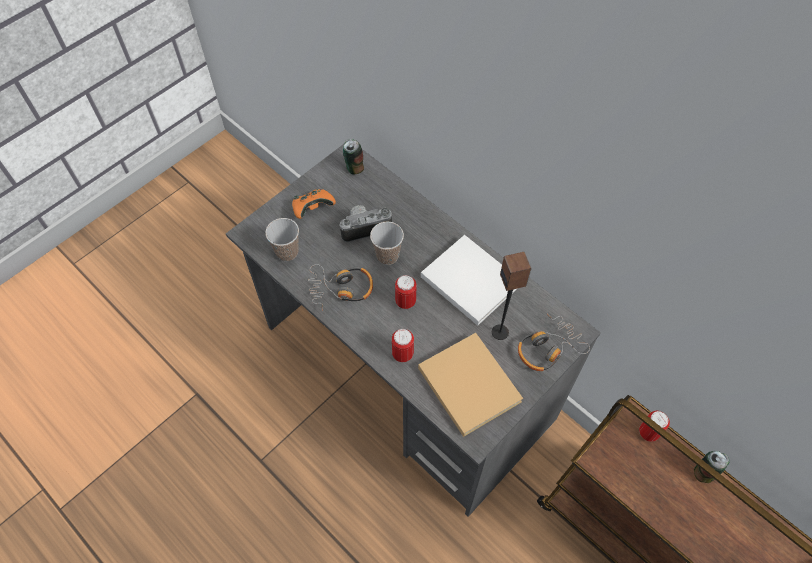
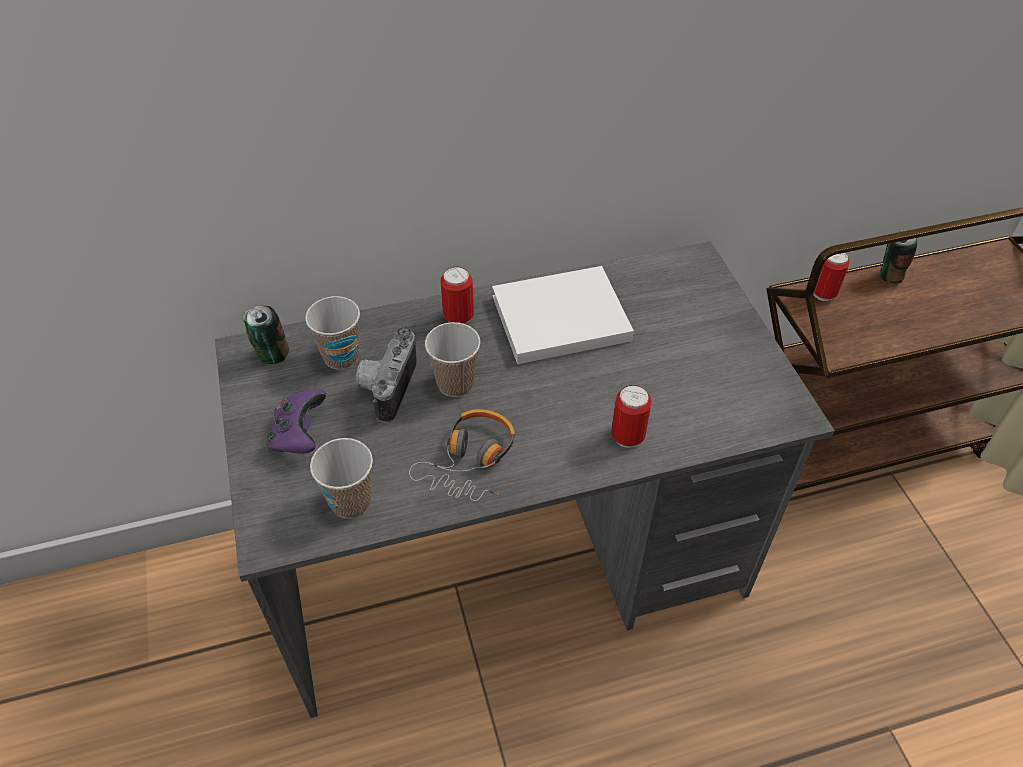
camera: 60 degrees left, 10 degrees down
(313, 209) = (299, 435): orange game controller -> purple game controller
(372, 196) = (341, 357): none -> cup
(405, 302) = (545, 397): can -> can (458, 317)
(467, 382) = (711, 388): beige book -> none
(500, 332) = (656, 324): speaker -> none
(548, 348) = (705, 292): headphones -> none

